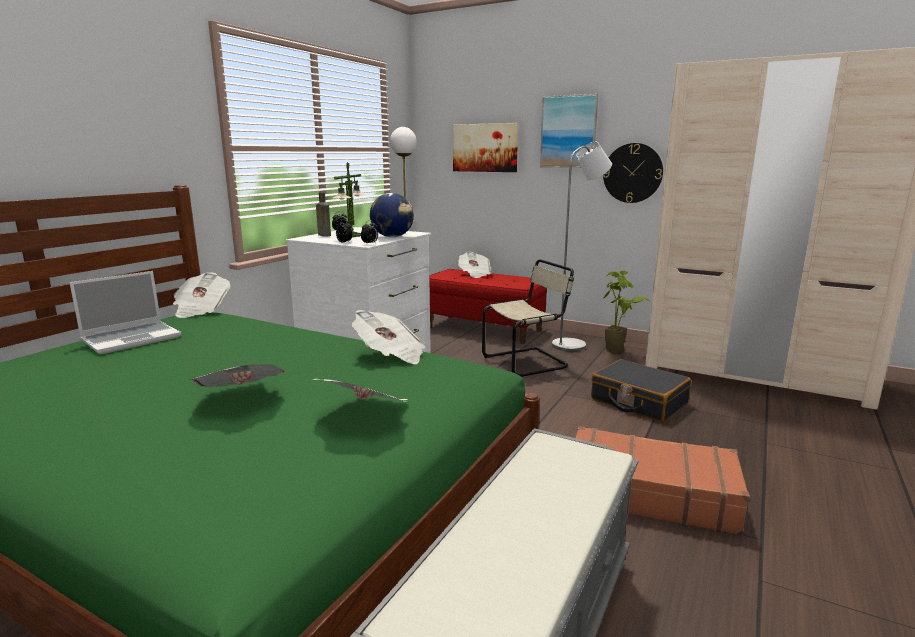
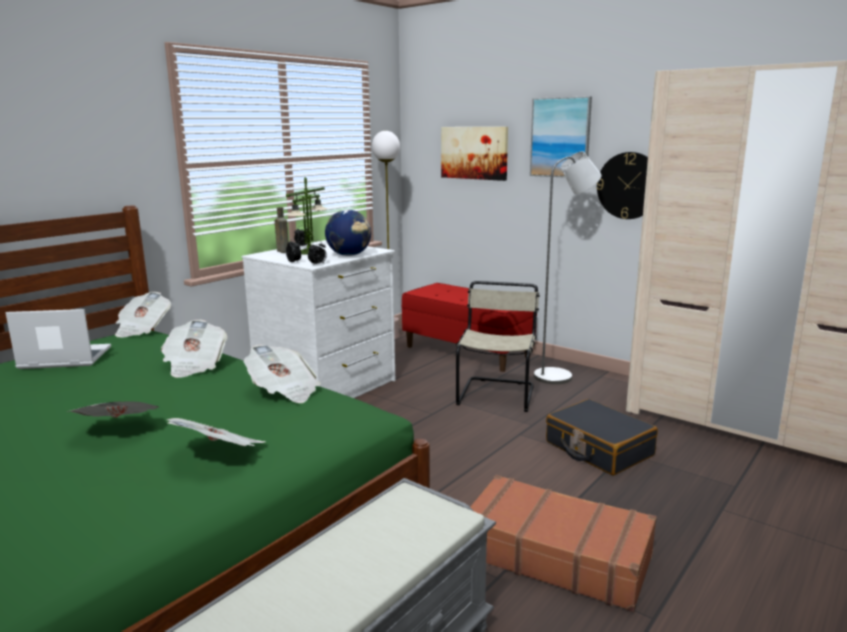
camera: 10 degrees right, 0 degrees up
(132, 338) = (64, 359): laptop -> laptop turned 150 degrees counterclockwise
(474, 274) = (459, 291): newspaper -> newspaper (194, 365)
(527, 362) = (496, 394): beige chair -> beige chair turned 60 degrees counterclockwise
(619, 353) = (606, 389): potted plant -> none

